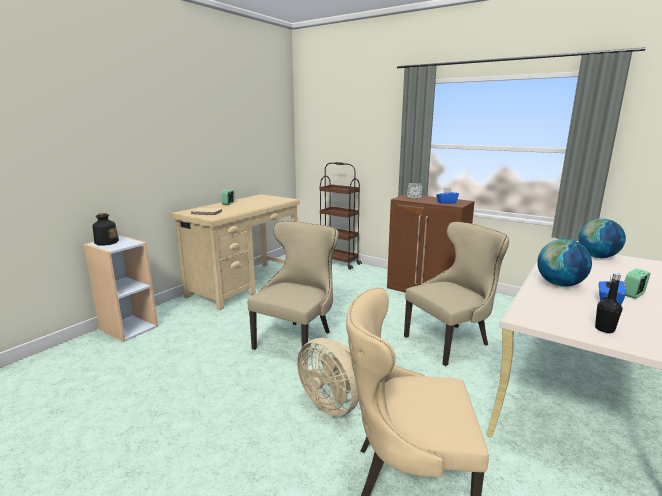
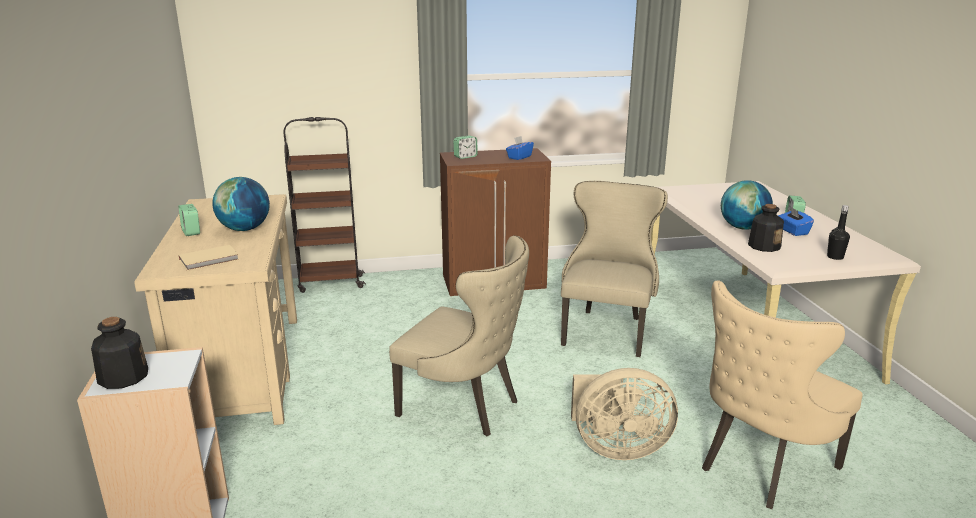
camera: 45 degrees left, 5 degrees up
(297, 340) = (464, 406): beige chair -> beige chair turned 135 degrees clockwise
(545, 299) = (763, 246): none -> bottle
(597, 257) = (709, 190): globe -> globe (244, 229)

